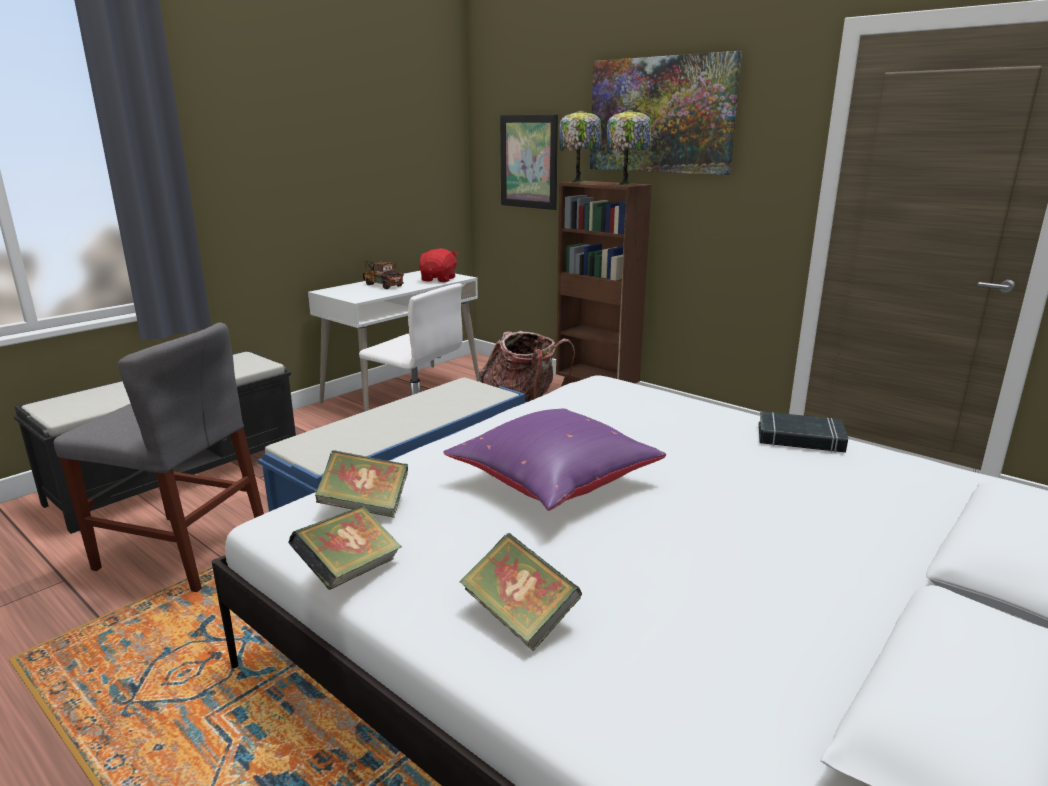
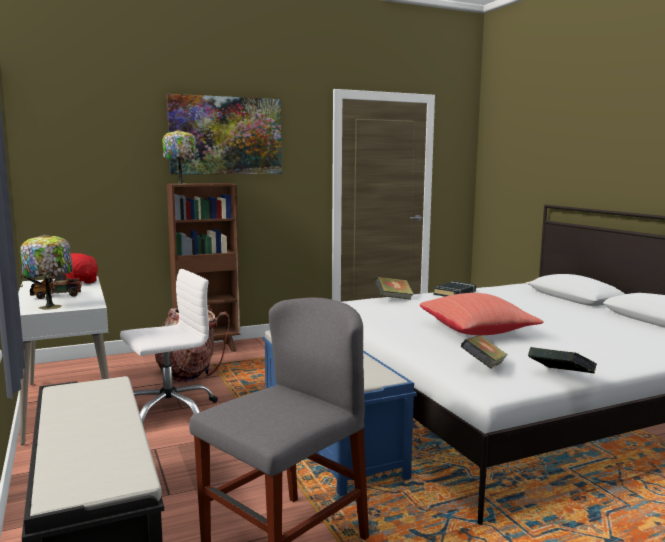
camera: 65 degrees left, 10 degrees down
(519, 617) = (606, 354): book -> book (393, 299)
(529, 162) = (98, 171): picture -> none
(556, 484) = (477, 332): purple pillow -> red pillow
(626, 185) = (224, 183): table lamp -> table lamp (51, 306)

